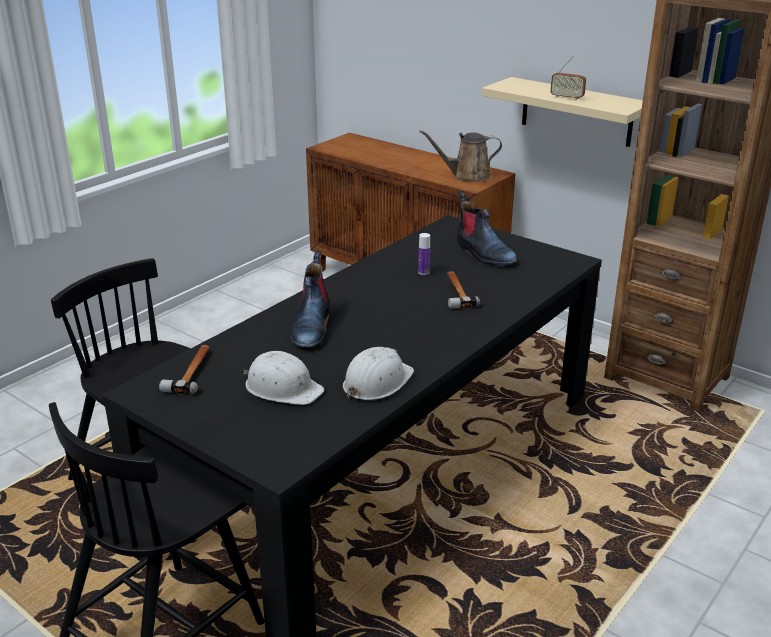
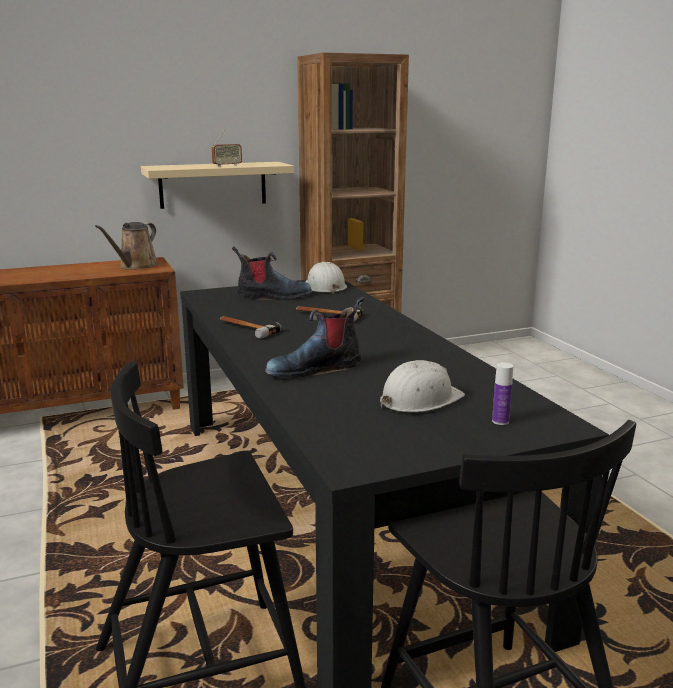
camera: 60 degrees left, 10 degrees down
(191, 372) = (338, 433): hammer -> hammer (246, 329)
(311, 327) = (315, 369): boot -> boot turned 120 degrees clockwise
(376, 382) = (446, 366): white hard hat -> white hard hat (324, 287)
(423, 272) = (274, 317): bottle -> bottle (500, 421)

